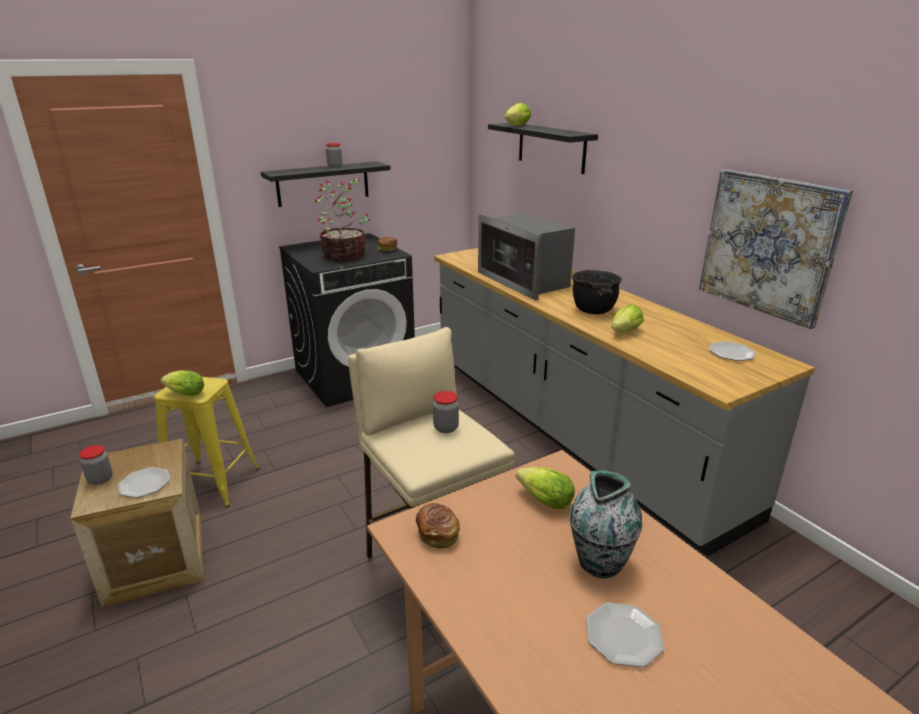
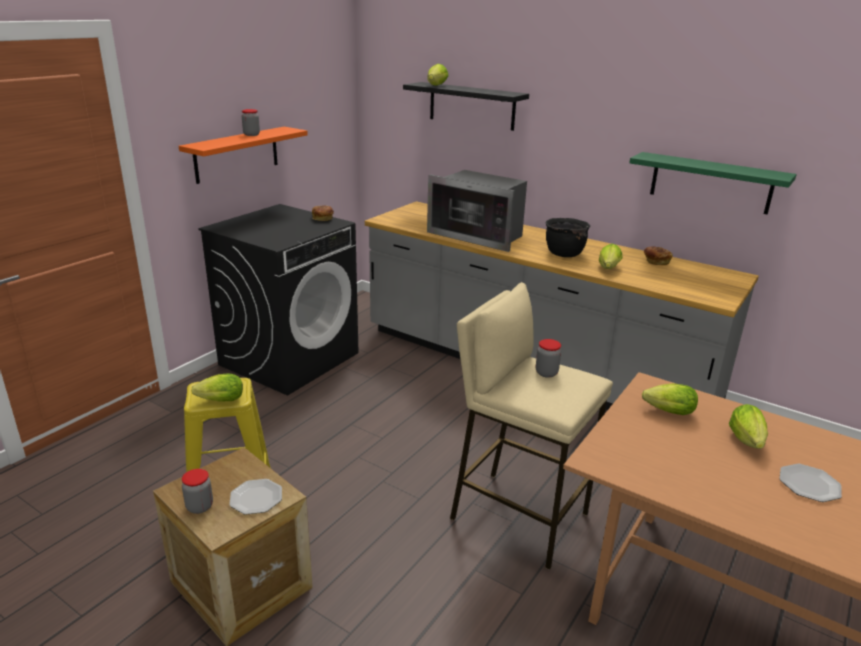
camera: 25 degrees left, 0 degrees up
(323, 184) = (236, 154): black shelf -> orange shelf
(345, 256) = (288, 230): potted plant -> none
(437, 534) = (623, 455): bread -> bread (655, 261)
(600, 561) = (747, 442): vase -> lettuce
(731, 353) = (697, 273): plate -> none
(768, 245) = (710, 183): picture -> green shelf

